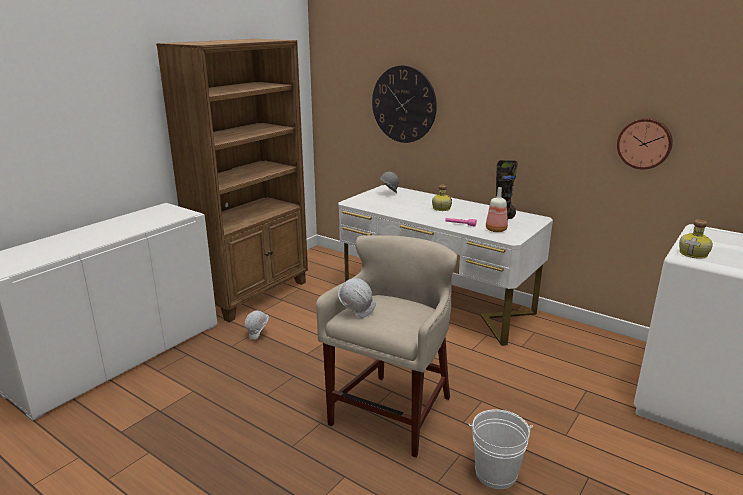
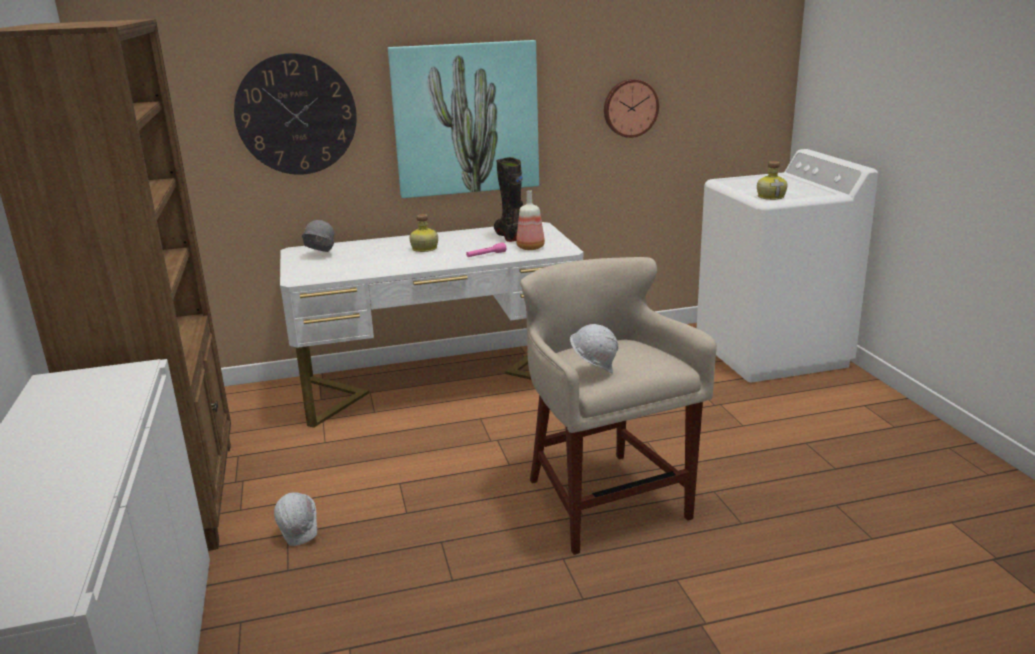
camera: 50 degrees left, 0 degrees up
(496, 473) = (759, 484): white bucket -> none
(505, 126) = (465, 119): none -> picture

